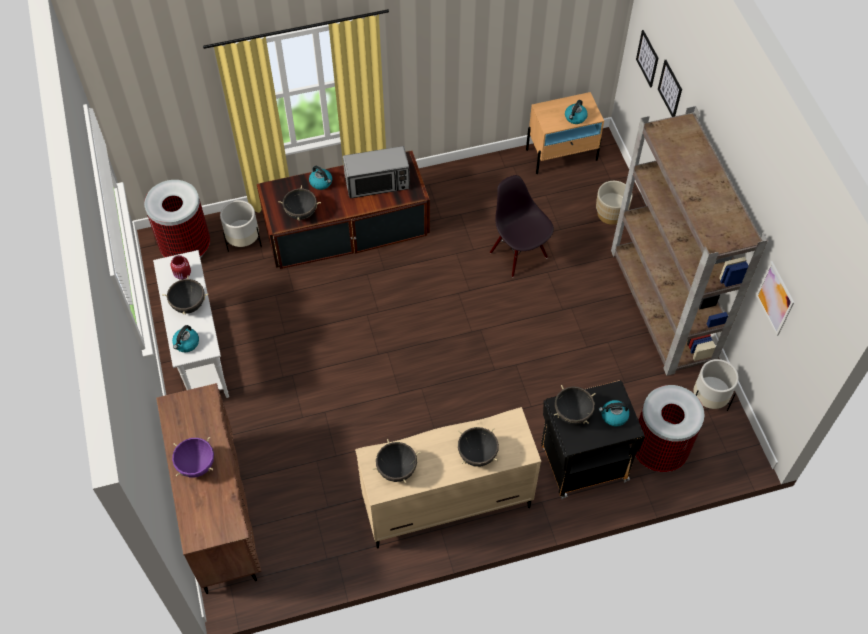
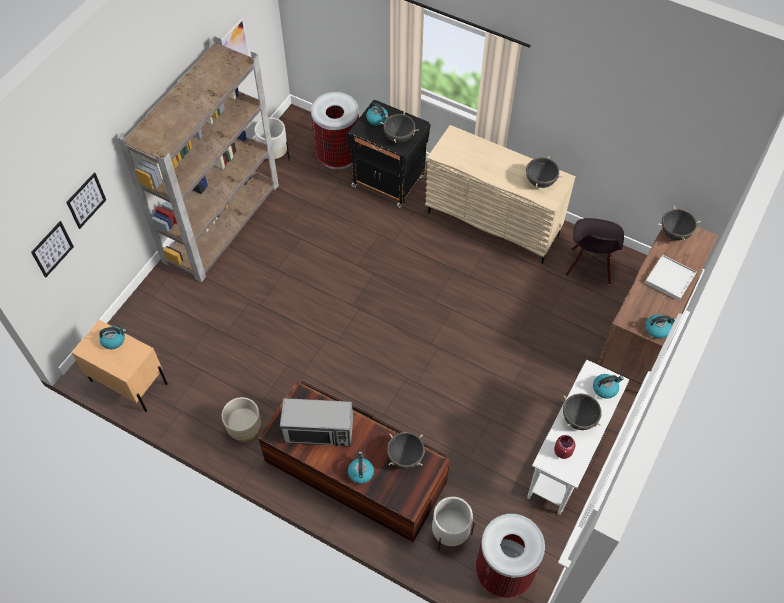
camera: 135 degrees left, 0 degrees up
(174, 408) = (657, 329): none -> kettle
(196, 465) = (669, 279): purple cooking pot -> white tray
(377, 183) = (318, 430): microwave -> microwave turned 150 degrees clockwise
(477, 455) = (483, 154): black cooking pot -> black cooking pot (674, 233)
(519, 254) = (262, 333): black chair -> black chair (589, 266)
(610, 214) = (164, 306): beige planter -> beige planter (244, 428)

